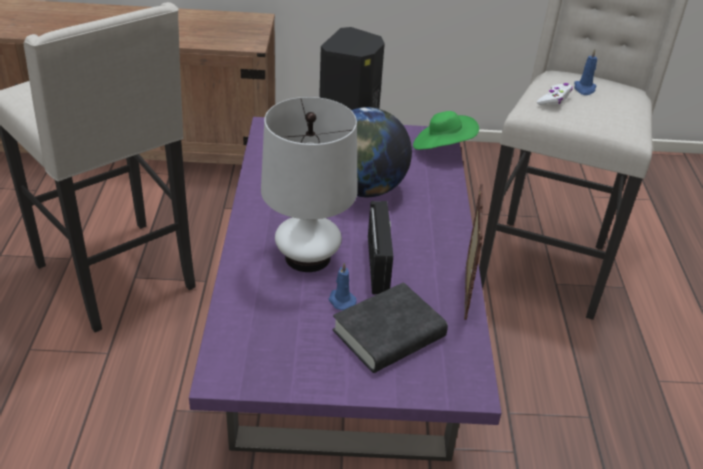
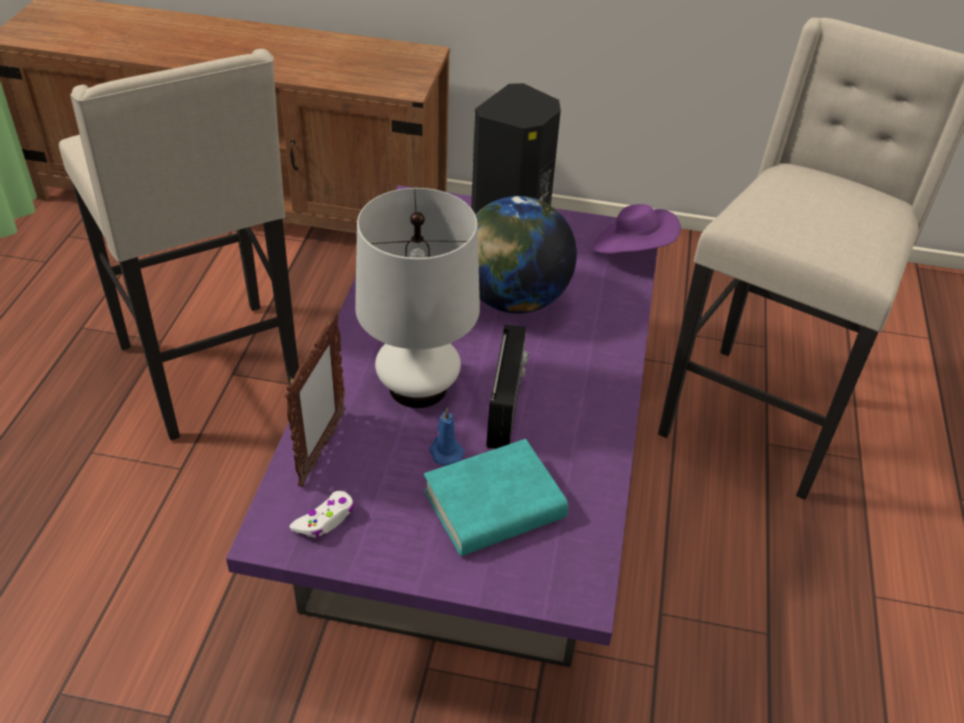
camera: 10 degrees right, 5 degrees up
(389, 334) = (494, 505): black book -> turquoise book
(442, 148) = (632, 251): green hat -> purple hat
(465, 293) = (608, 460): picture frame -> picture frame (321, 450)
(554, 99) = (776, 208): white game controller -> white game controller (325, 520)
(584, 89) = (823, 196): blue candle -> none

